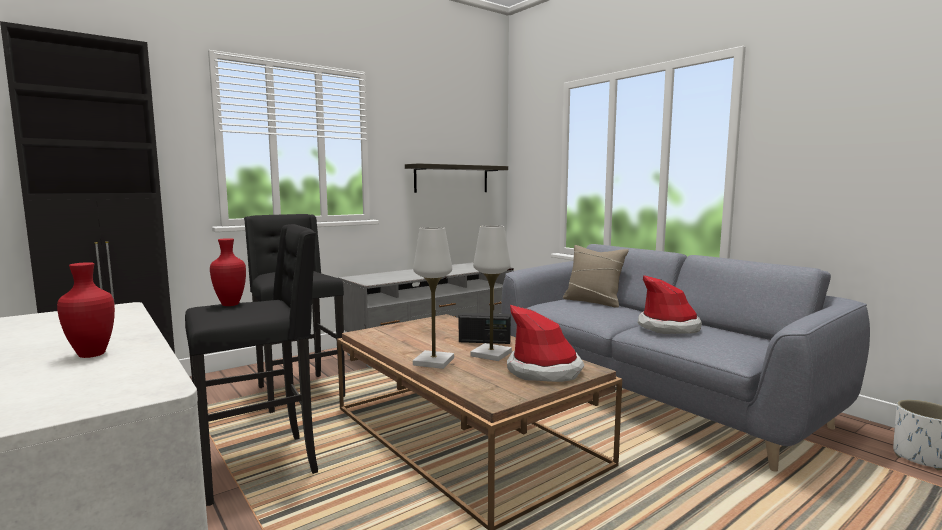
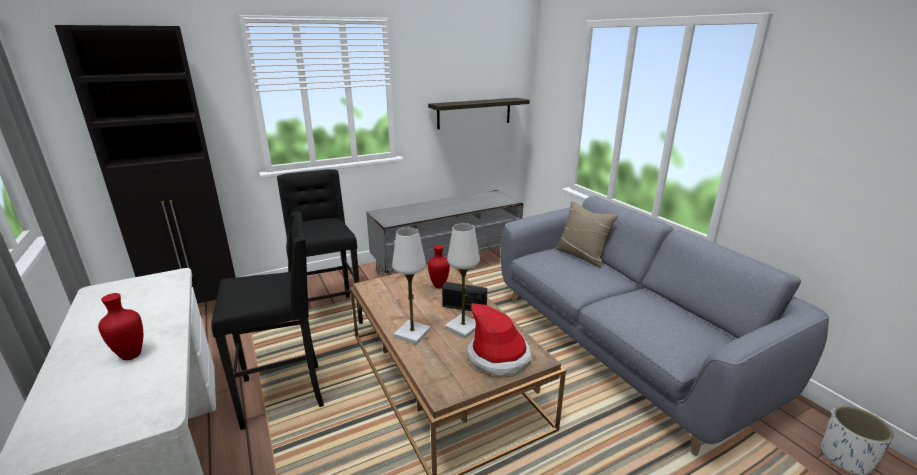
camera: 10 degrees right, 15 degrees up
(231, 304) = (251, 281): red vase -> red vase (439, 286)
(669, 327) = (634, 306): hat -> none

